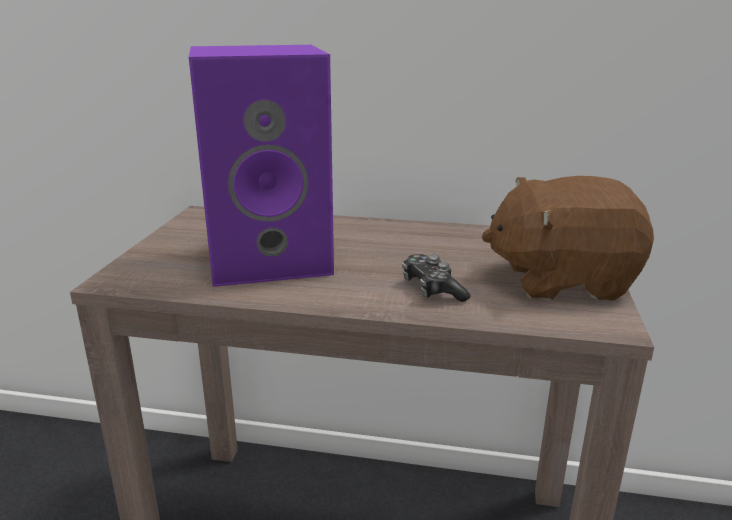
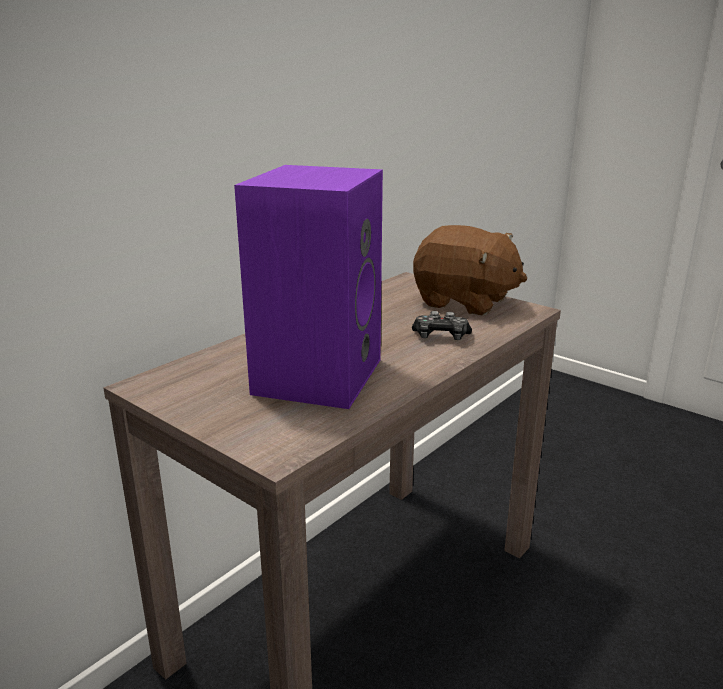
camera: 60 degrees left, 0 degrees up
(561, 280) = (464, 302): brown plush toy -> brown plush toy turned 90 degrees counterclockwise

